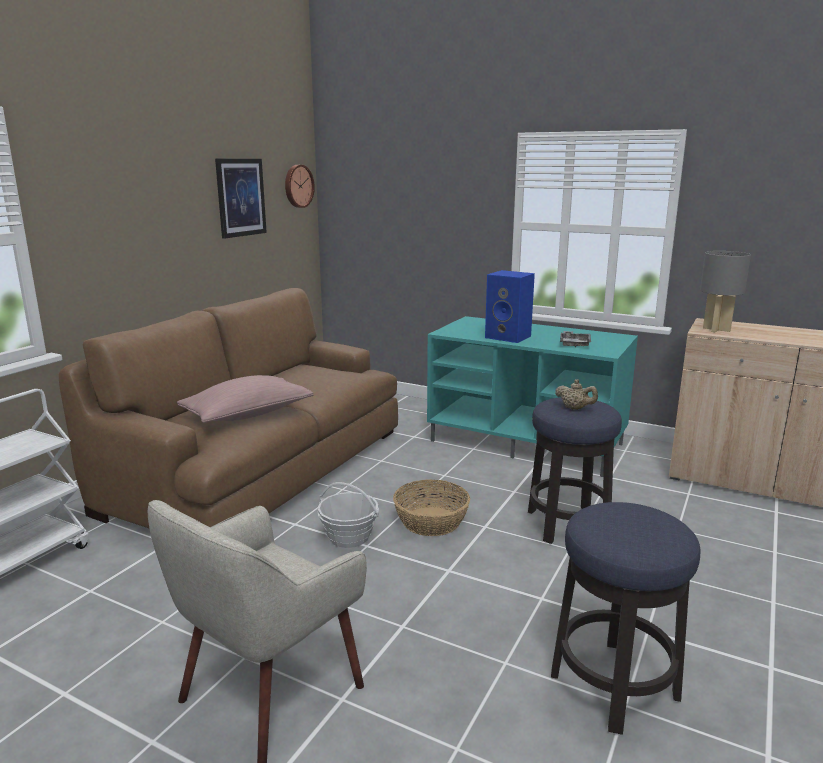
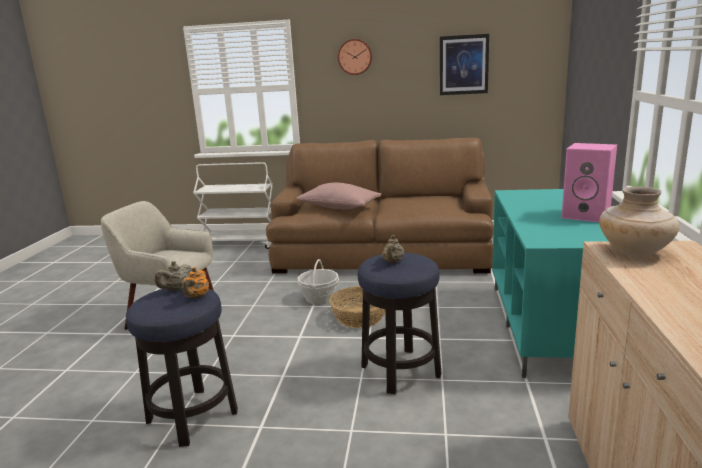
camera: 70 degrees right, 0 degrees up
(298, 186) = (537, 54): wall clock -> wall clock (355, 57)
(509, 337) = (533, 208): blue speaker -> none
(548, 331) = (587, 215): none -> pink speaker
(574, 344) = (552, 229): grey tray -> none
(599, 521) = (176, 289): none -> beige teapot
(631, 509) = (197, 297): none -> orange teapot
(716, 329) = (635, 252): grey table lamp -> beige vase

